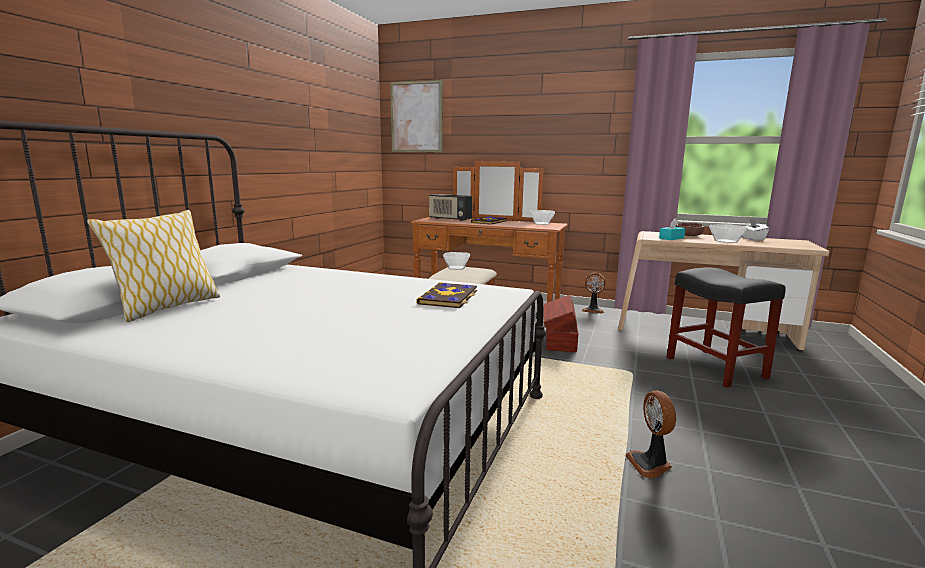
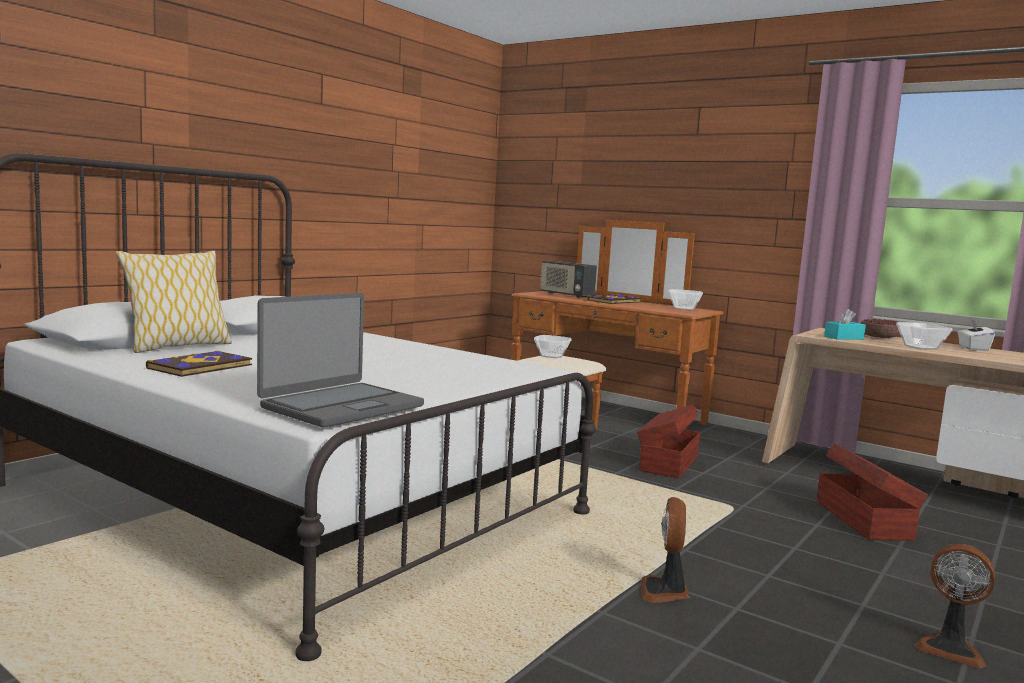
camera: 15 degrees right, 5 degrees down
(400, 367) = (341, 406): none -> laptop
(416, 117) = (539, 160): picture -> none
(449, 297) = (466, 368): book -> book (201, 367)
(593, 310) = (750, 437): fan -> fan (950, 648)
(714, 367) = (864, 519): black stool -> brown storage box

